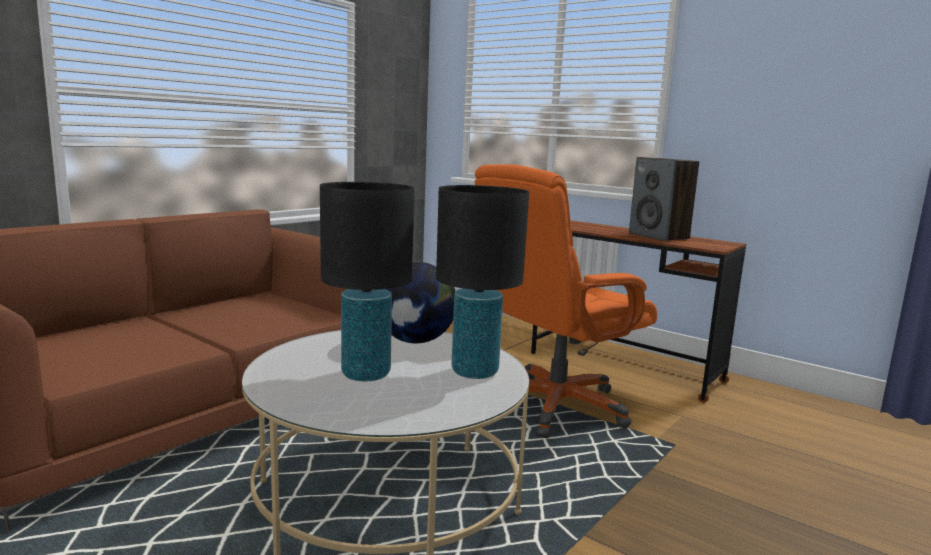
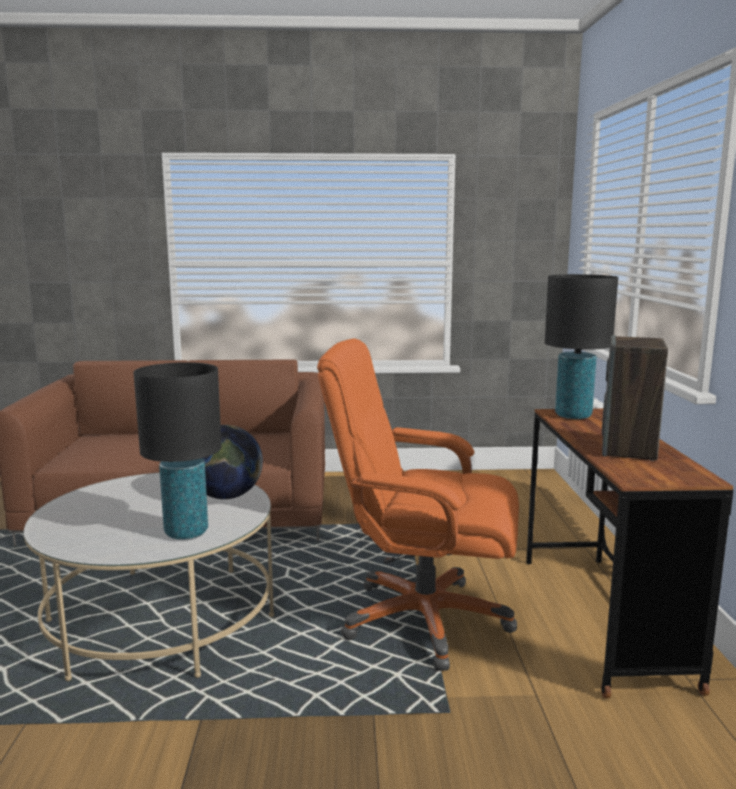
camera: 50 degrees right, 0 degrees up
(366, 374) = (132, 508): black table lamp -> black table lamp (573, 415)

